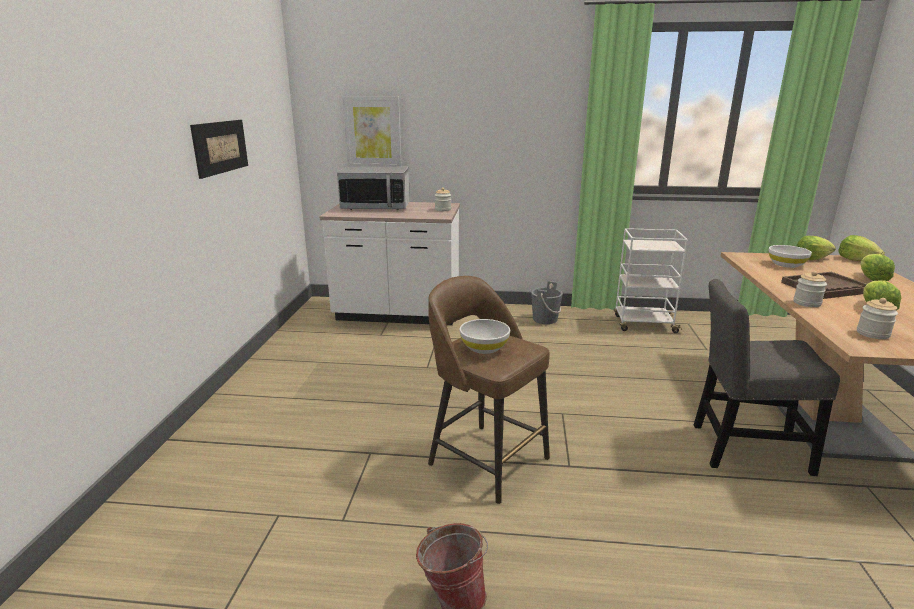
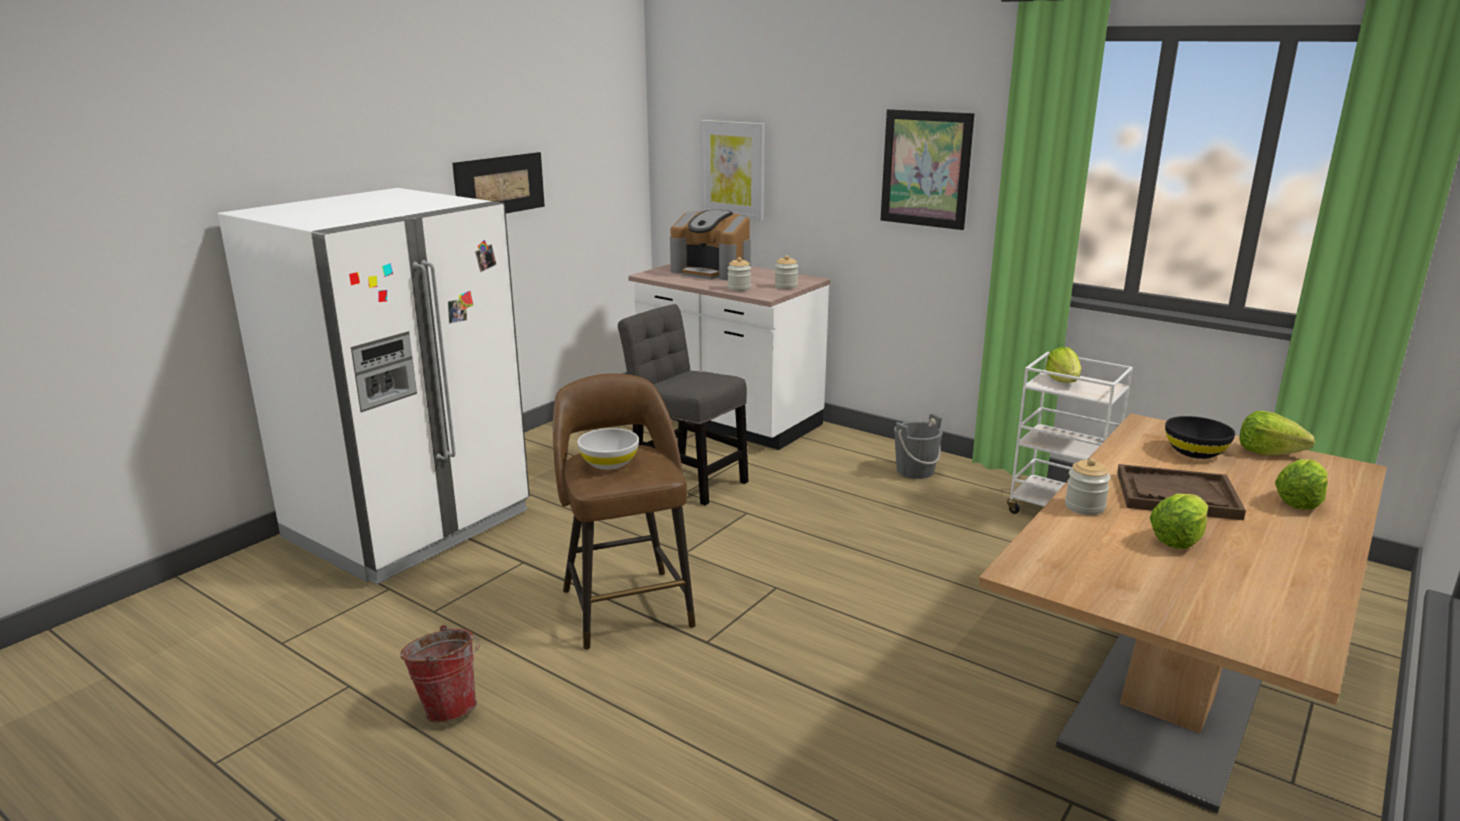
camera: 30 degrees right, 0 degrees up
(234, 453) = (409, 525): none -> white fridge
(376, 207) = (712, 271): microwave -> coffee machine
(527, 121) = (926, 169): none -> picture
(743, 449) = (958, 701): grey chair -> grey chair (685, 478)
(786, 264) = (1194, 452): white bowl -> black bowl
(856, 260) = (1356, 471): lettuce -> lettuce (1063, 381)
(872, 334) = (1083, 564): jar -> jar (739, 288)

